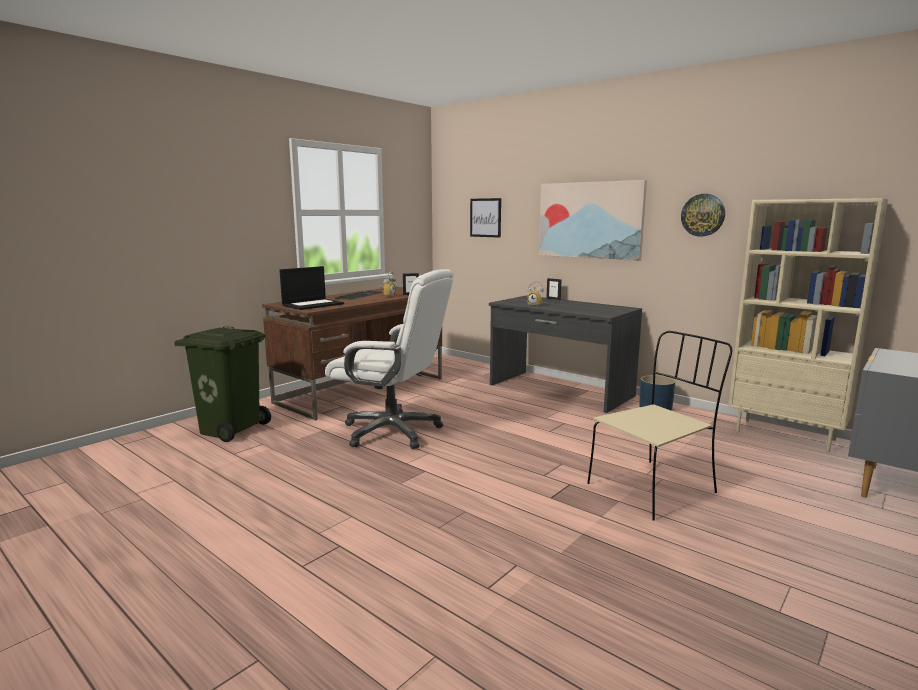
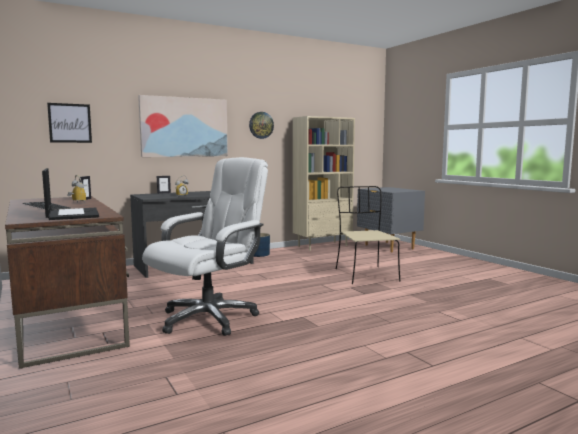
camera: 70 degrees left, 5 degrees down
(231, 429) = (82, 396): green trash can -> none

